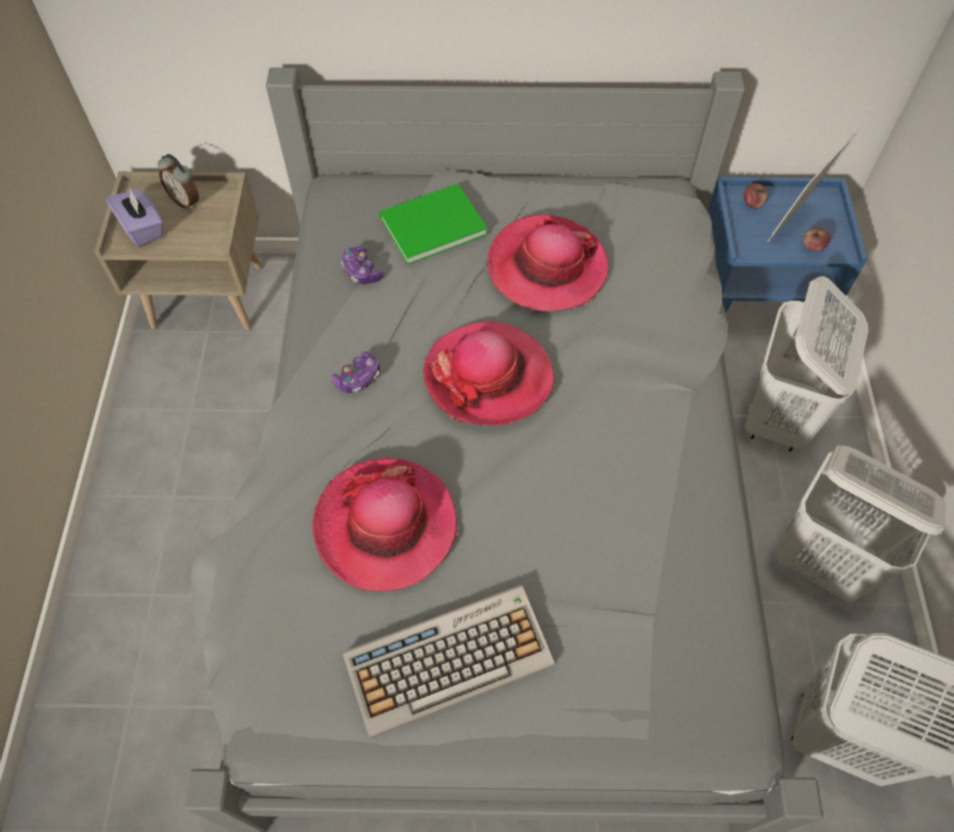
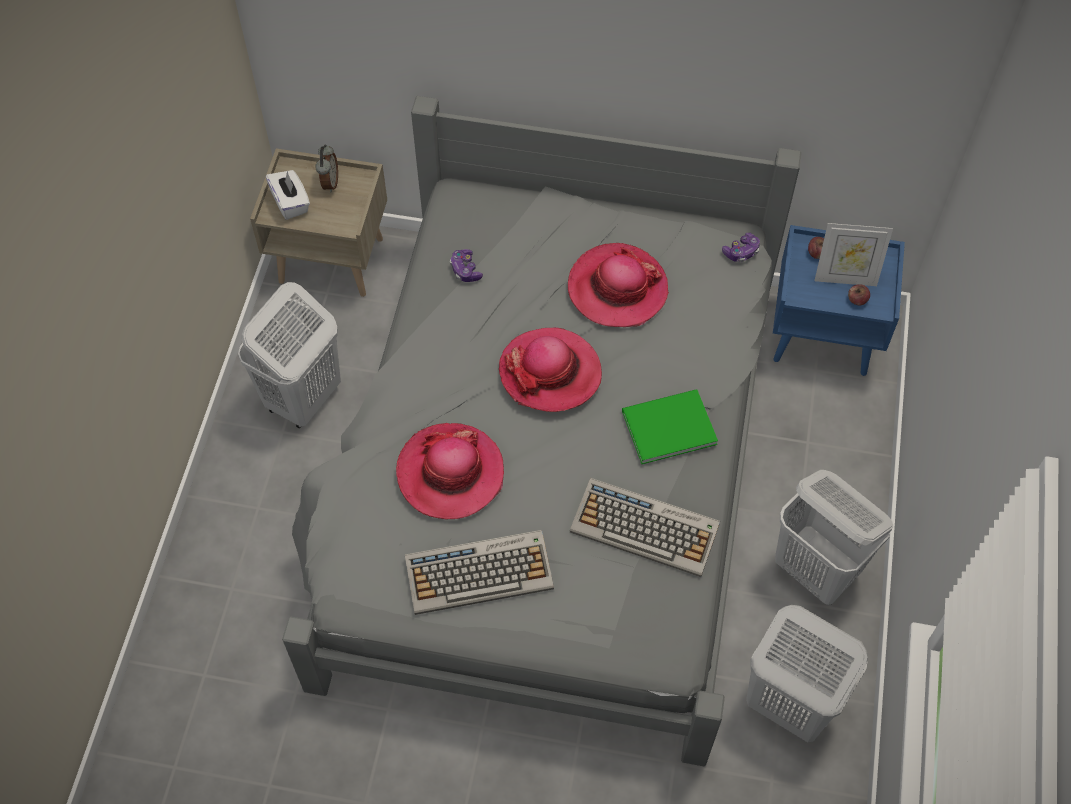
camera: 10 degrees right, 0 degrees up
(143, 228) = (291, 203): purple tissue box -> white tissue box
(186, 201) = (329, 183): alarm clock -> alarm clock turned 135 degrees counterclockwise
(358, 378) = (448, 358): game controller -> game controller (741, 252)
(429, 225) = (528, 238): green book -> green book (665, 426)
(654, 557) = (646, 528): none -> keyboard
(777, 418) = (813, 445): white laundry basket -> white laundry basket (303, 399)
(792, 225) = (845, 278): picture frame -> picture frame turned 135 degrees counterclockwise

